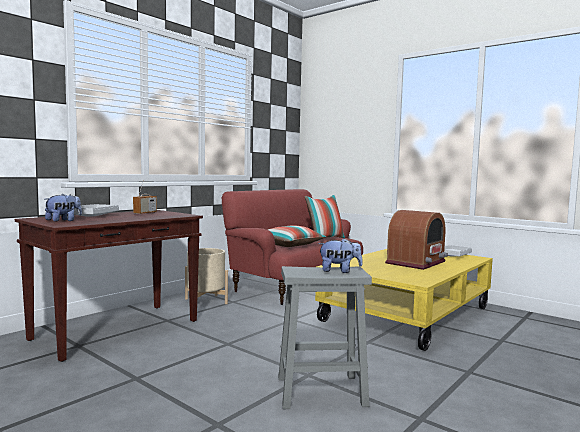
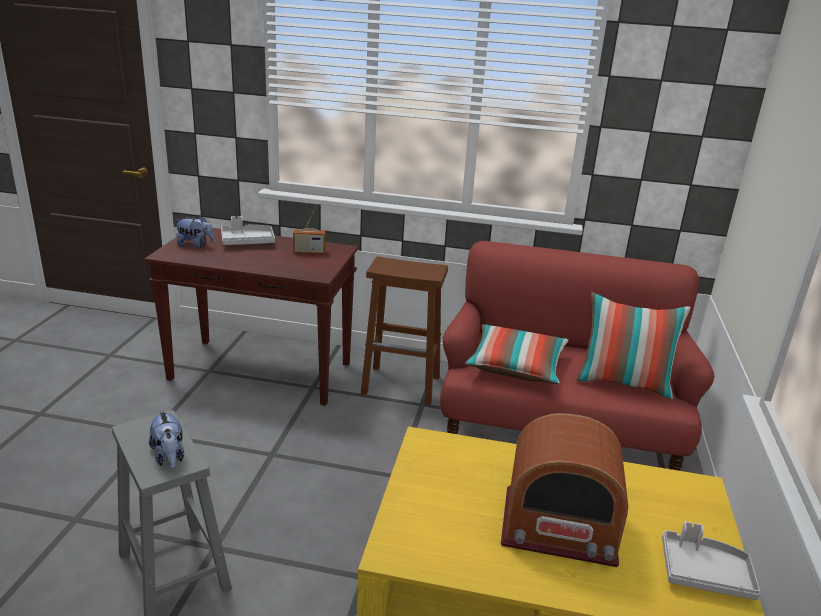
camera: 60 degrees right, 20 degrees up
(206, 301) = (402, 385): beige planter -> brown stool

